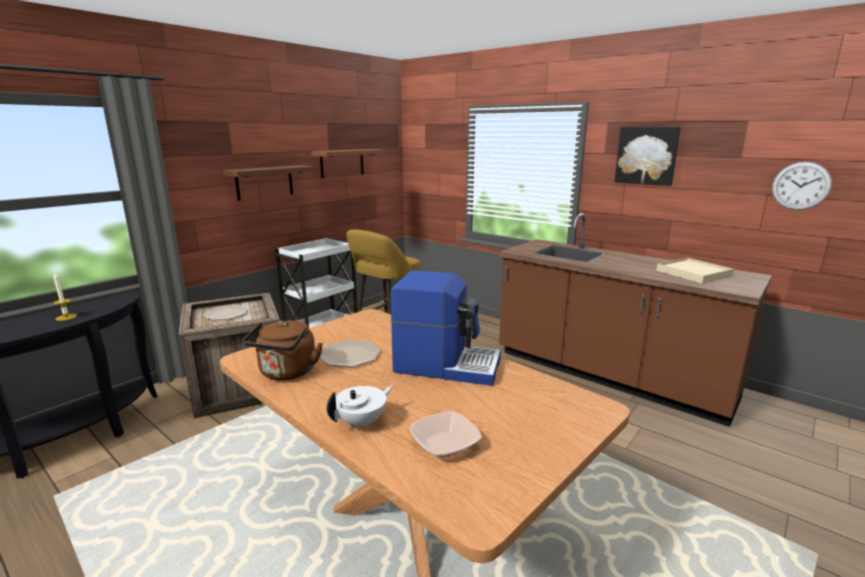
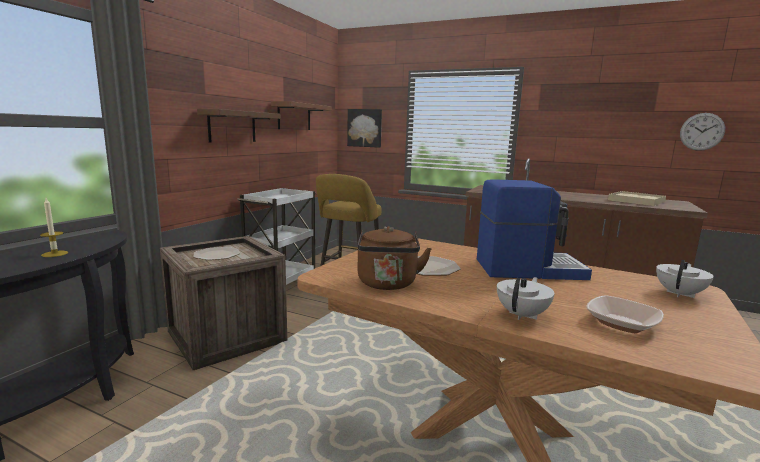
camera: 15 degrees left, 5 degrees down
(567, 414) = (680, 294): none -> white teapot
(647, 155) = (576, 111): picture -> picture (365, 128)

